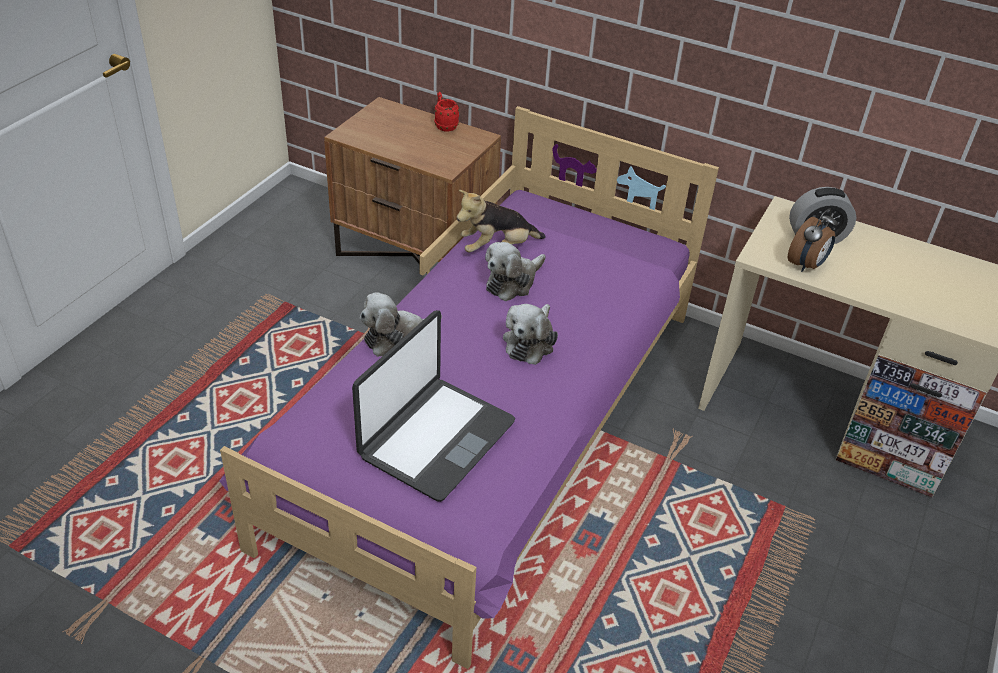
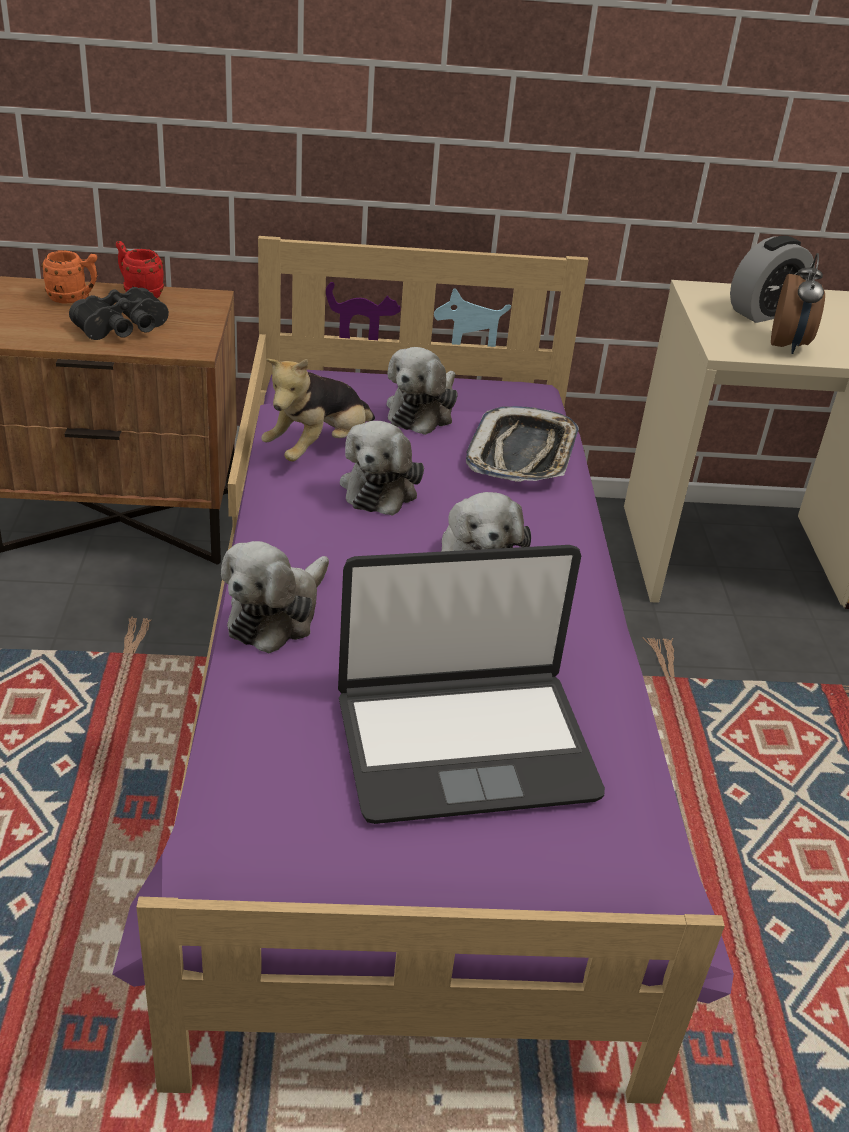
camera: 30 degrees left, 5 degrees down
(406, 120) = (74, 299): none -> orange mug
(418, 147) = (124, 329): none -> black binoculars
(435, 438) = (464, 744): laptop -> laptop turned 75 degrees clockwise
(579, 241) = (422, 411): none -> plush toy
(617, 286) = (523, 454): none -> tray

